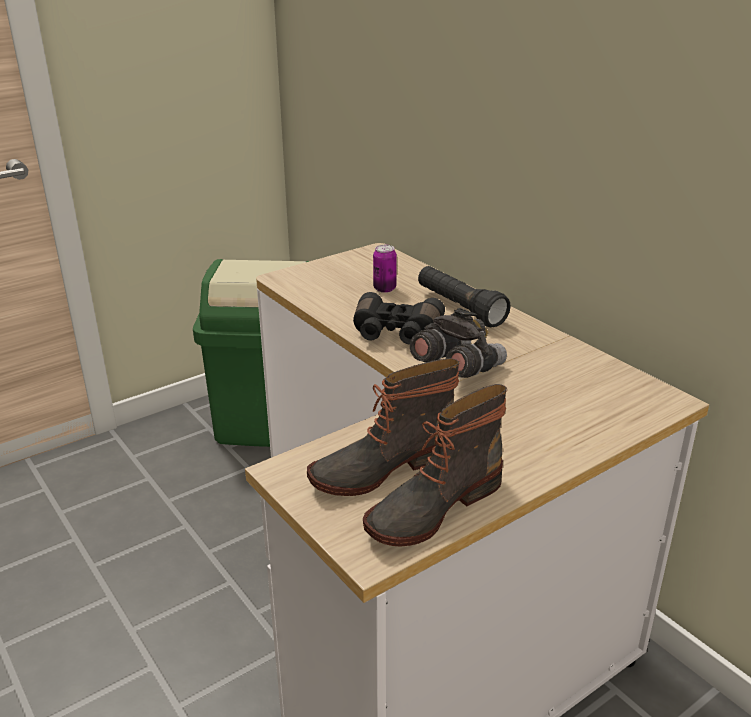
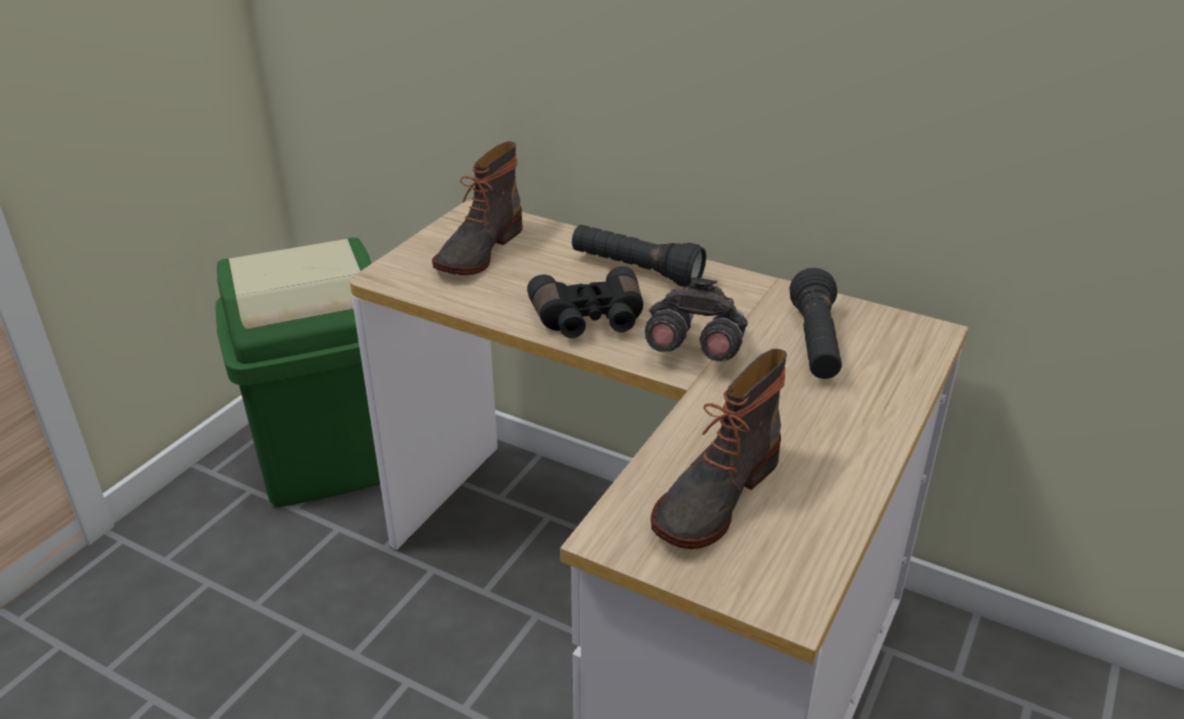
camera: 25 degrees left, 5 degrees up
(384, 289) = (528, 263): can -> none
(432, 506) = (805, 527): boot -> boot (477, 250)
(558, 386) = (815, 343): none -> black flashlight

